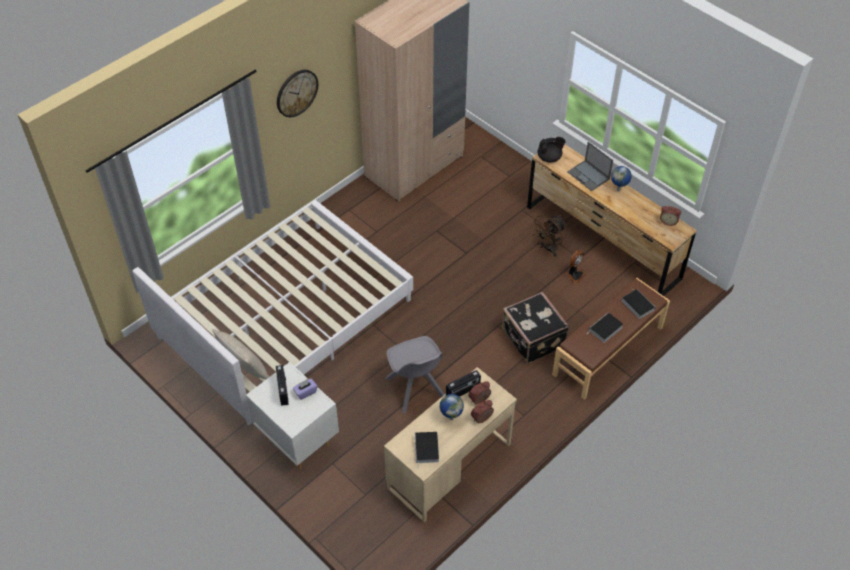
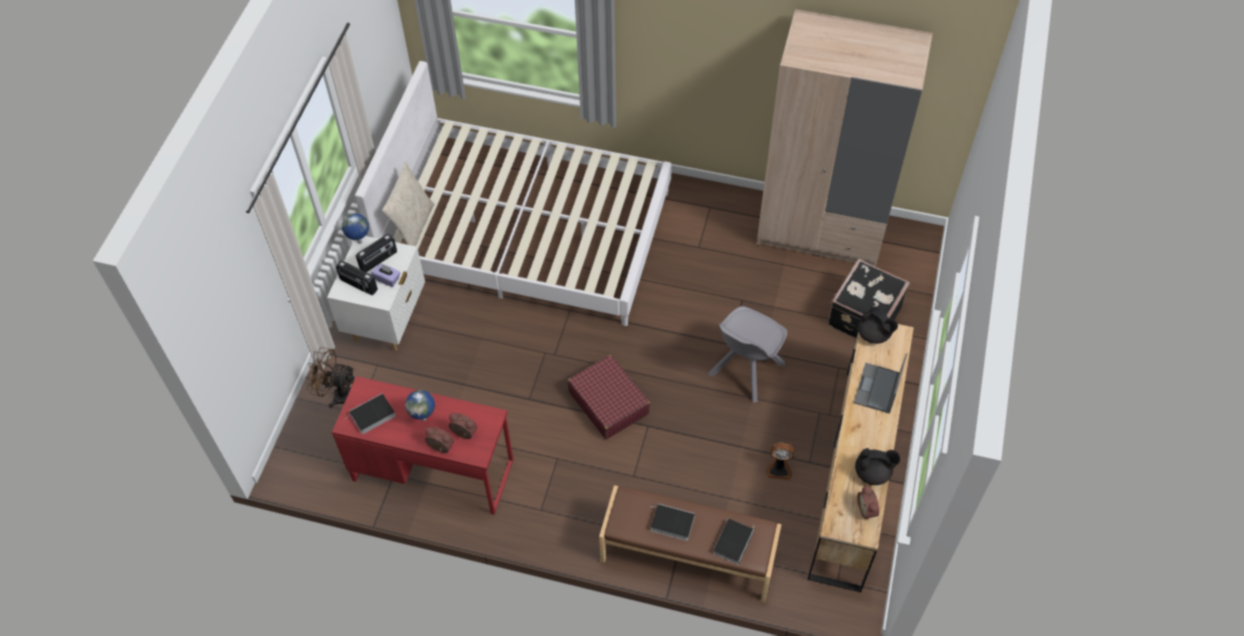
camera: 60 degrees right, 5 degrees up
(296, 93) = (691, 34): wall clock -> none
(416, 389) = (511, 391): grey chair -> grey chair (745, 370)
(449, 466) = (433, 469): beige desk -> red desk
(463, 391) = (465, 413): radio -> radio (358, 285)
(465, 338) = (608, 402): none -> red suitcase
(532, 339) = (652, 469): black suitcase -> black suitcase (862, 316)
(547, 248) = (798, 422): brown fan -> brown fan (338, 394)
(618, 190) = (878, 431): globe -> globe (360, 242)
(645, 206) = (873, 473): none -> black teapot

